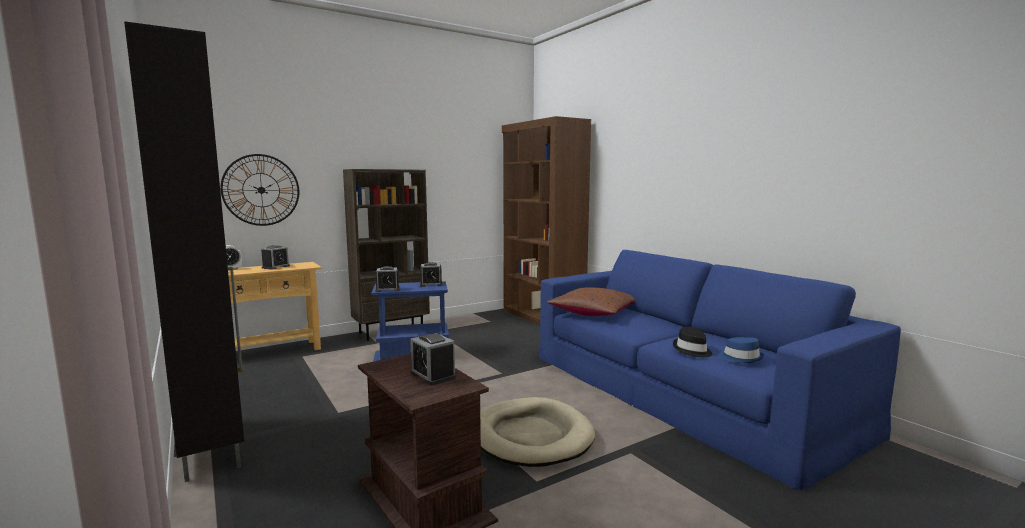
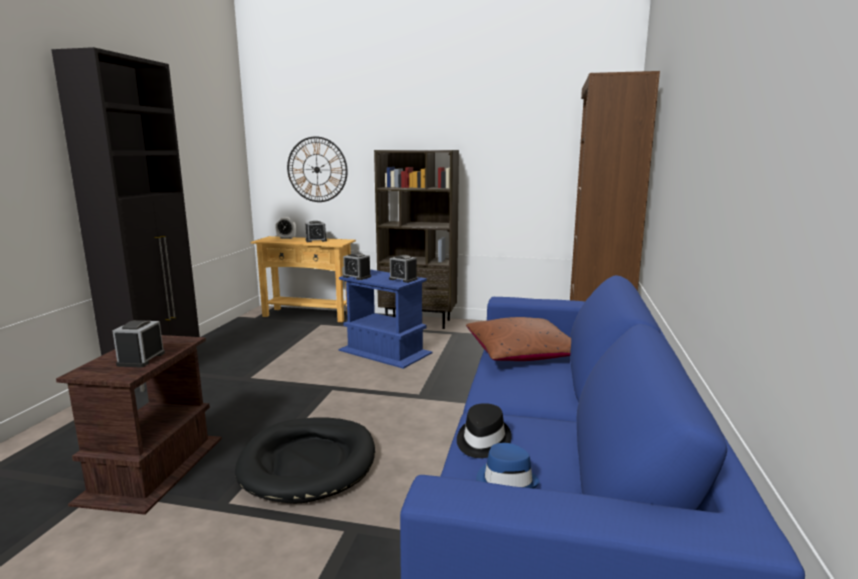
camera: 45 degrees right, 5 degrees up
(530, 436) = (309, 463): beige dog bed -> black dog bed

